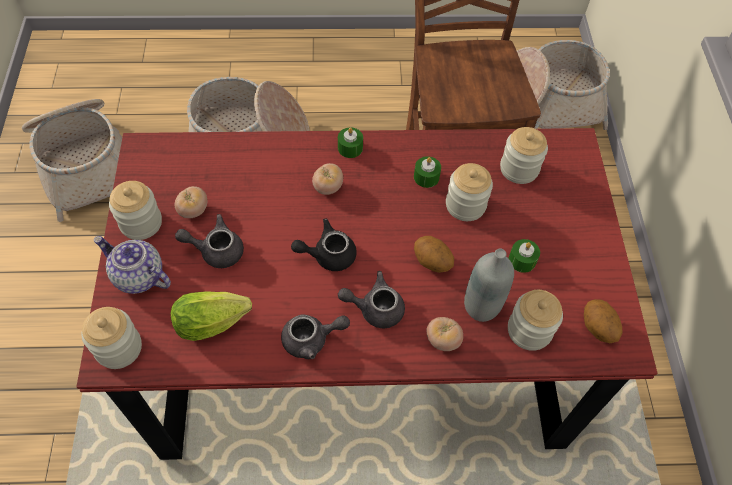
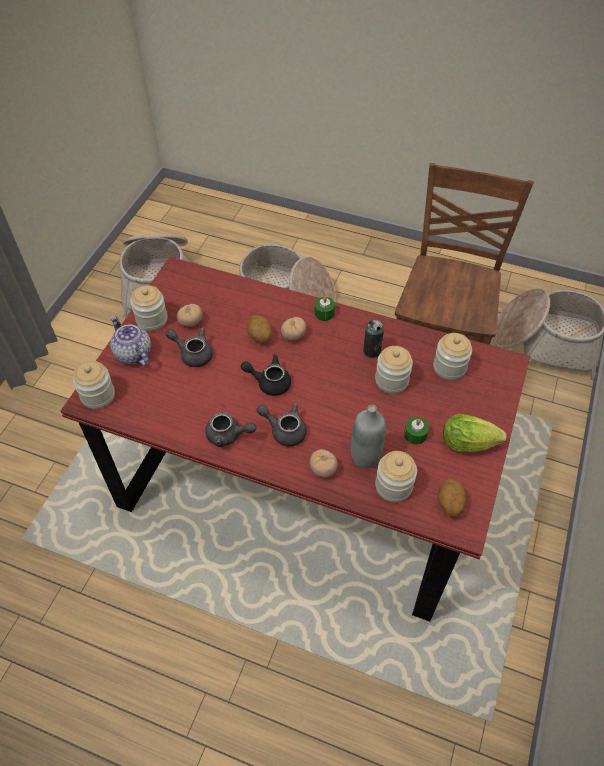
camera: 25 degrees right, 5 degrees down
(216, 322) = (169, 401): lettuce -> lettuce (471, 443)
(426, 177) = (371, 351): green candle -> can
(431, 262) = (343, 413): potato -> potato (259, 337)

